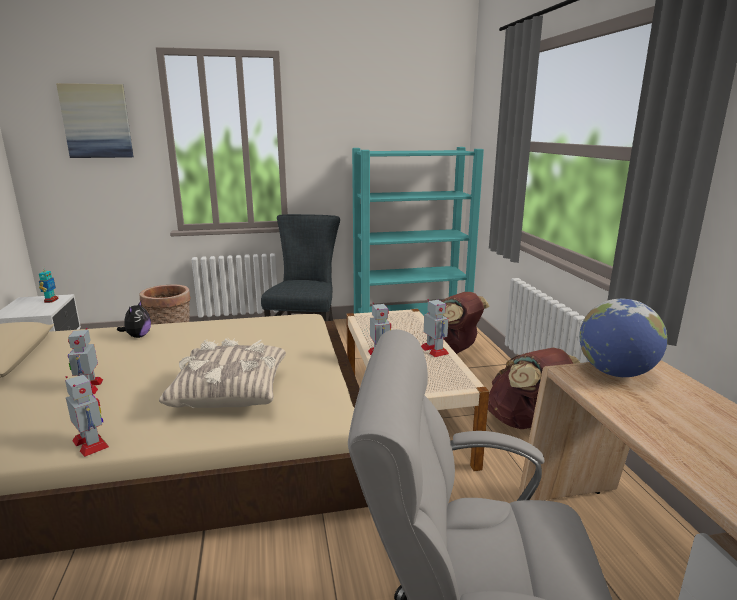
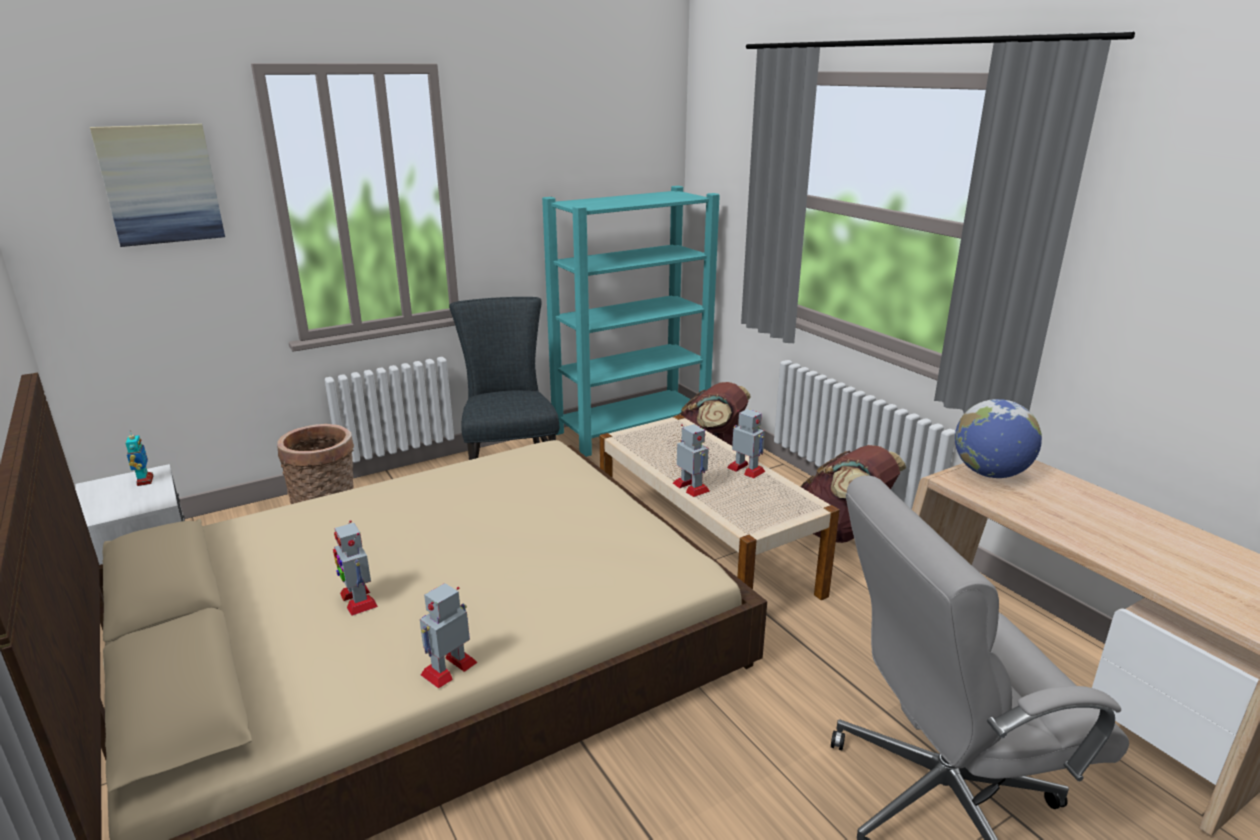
camera: 20 degrees left, 5 degrees up
(91, 444) = (449, 668): toy robot -> toy robot turned 75 degrees counterclockwise
(138, 336) = (341, 514): plush toy -> none
(230, 394) = (559, 570): beige pillow -> none

